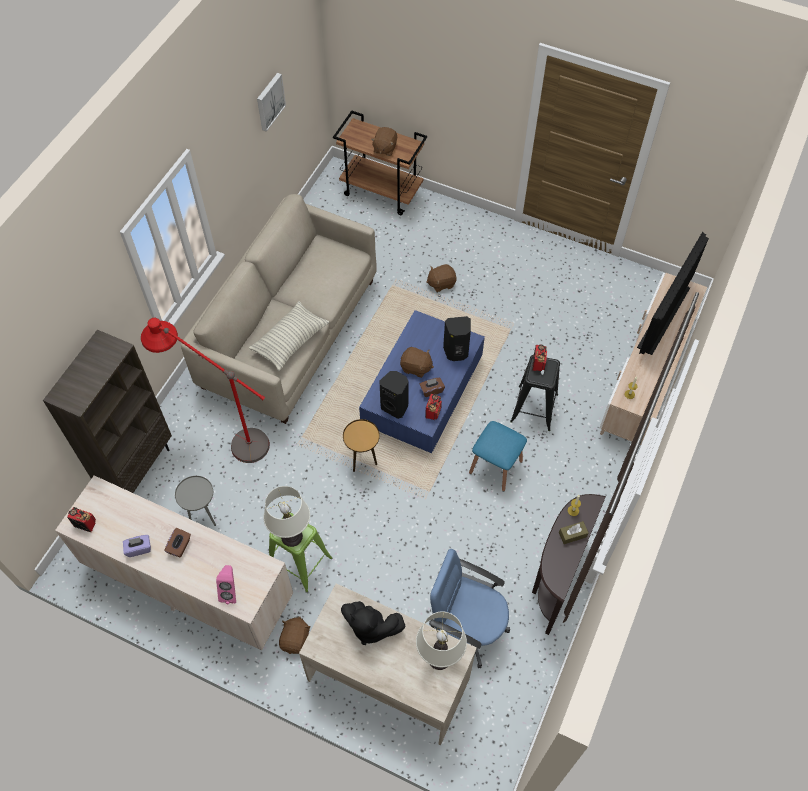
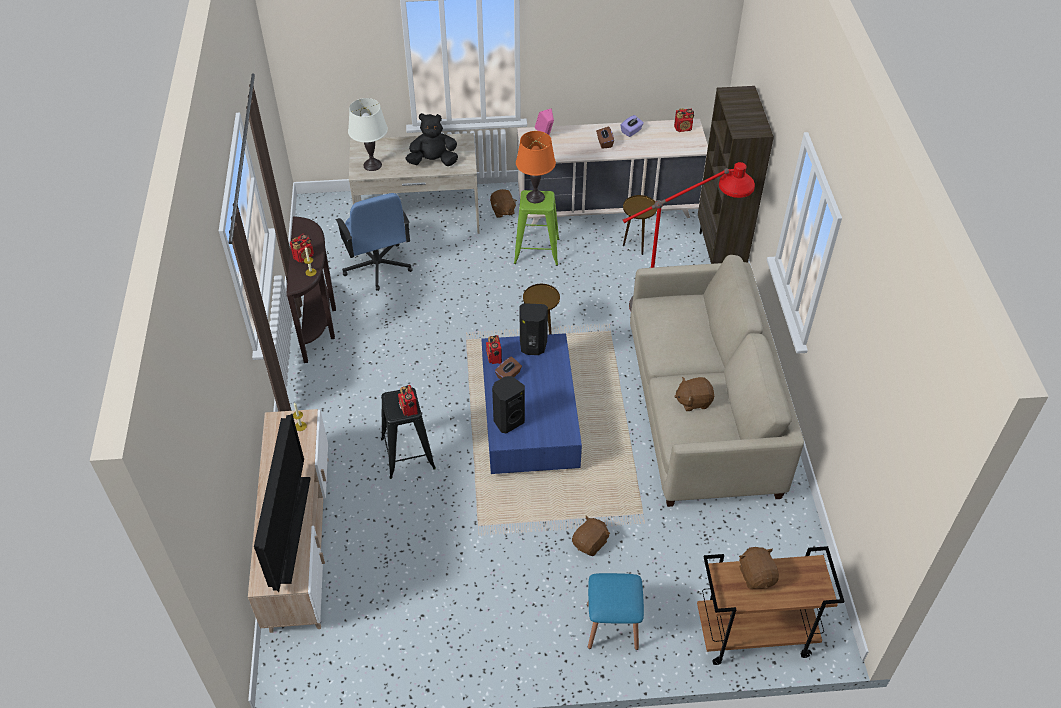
camera: 150 degrees right, 10 degrees down
(204, 517) = (636, 246): grey side table -> brown side table
(269, 101) = (872, 398): picture -> none
(290, 341) = (667, 333): pillow -> none
(291, 536) = (535, 197): white table lamp -> orange table lamp
(416, 367) = (538, 388): brown plush toy -> brown plush toy (693, 401)
(466, 627) = (377, 267): blue office chair -> blue office chair turned 75 degrees clockwise
(495, 467) = (417, 384): blue stool -> blue stool (612, 626)
(572, 535) = (304, 256): brown tissue box -> radio

